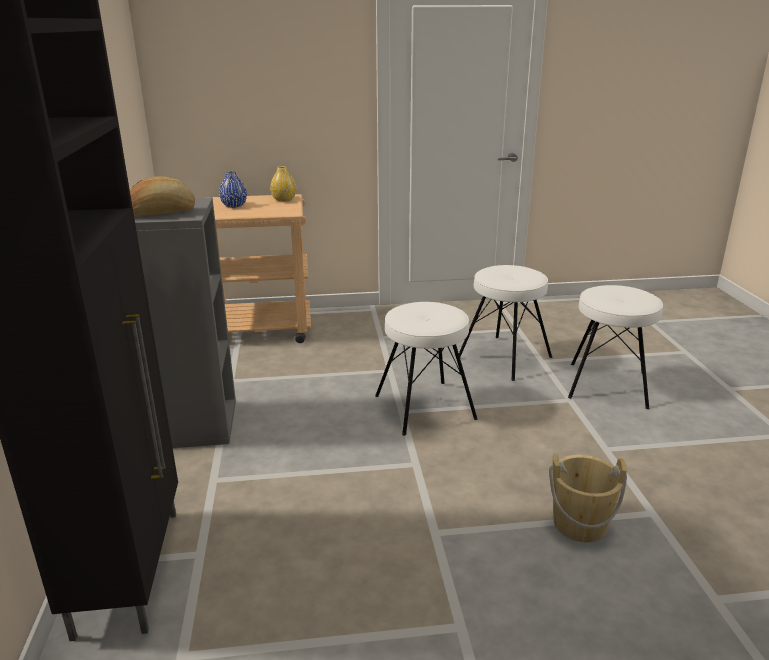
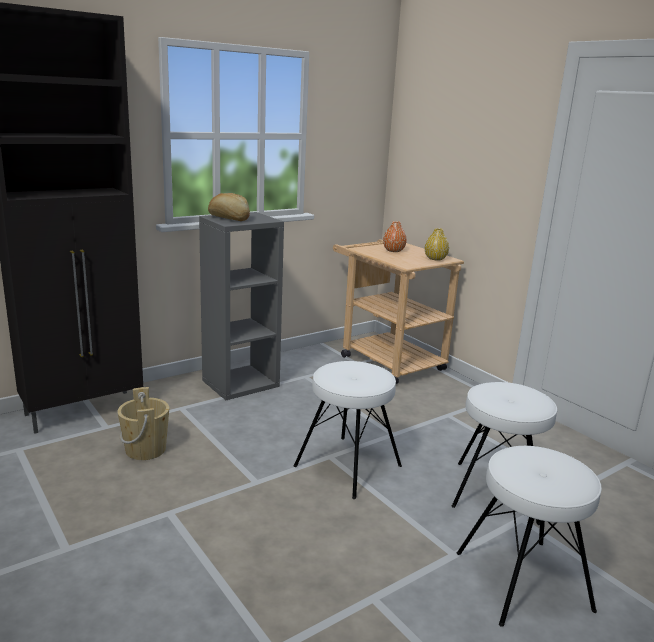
camera: 60 degrees right, 5 degrees down
(234, 206) = (393, 250): blue vase -> orange vase
(579, 524) = (223, 596): beige bucket -> beige bucket (145, 449)

